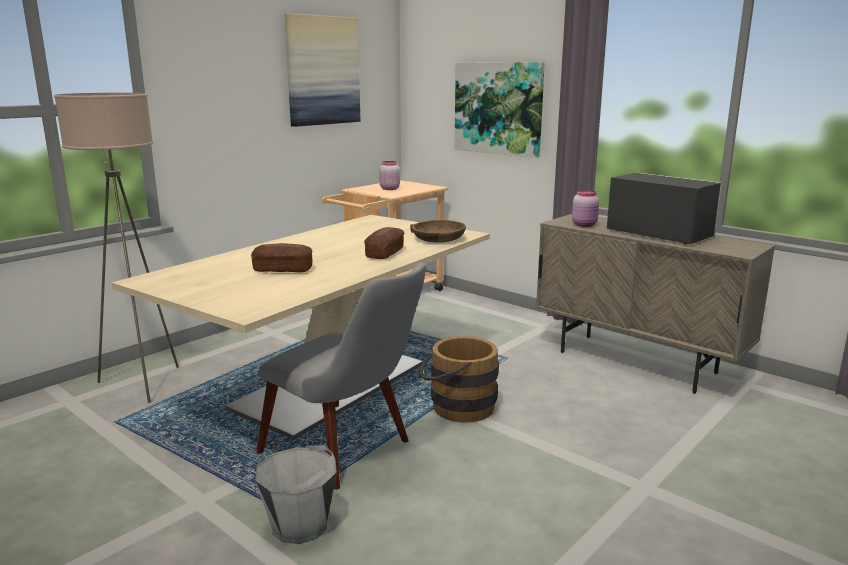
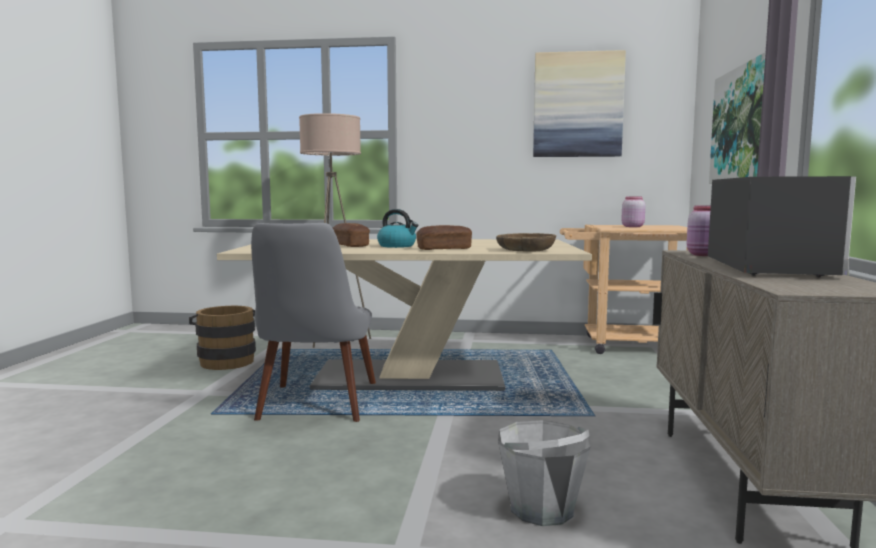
camera: 55 degrees right, 10 degrees down
(300, 525) = (195, 423): grey bucket -> grey bucket (542, 509)
(327, 259) = (397, 246): none -> kettle
(457, 407) = (446, 422): brown bucket -> brown bucket (225, 361)

